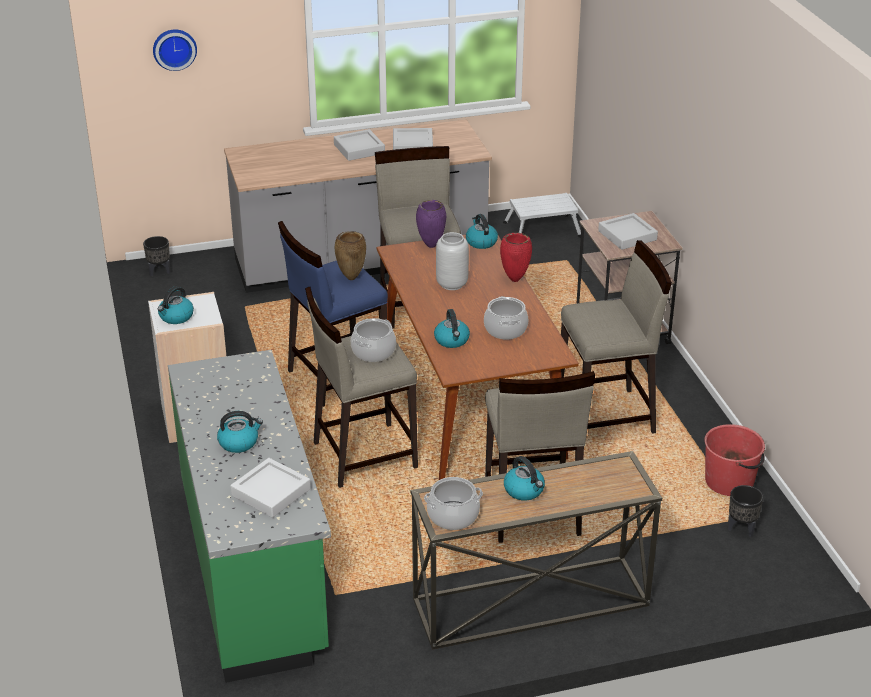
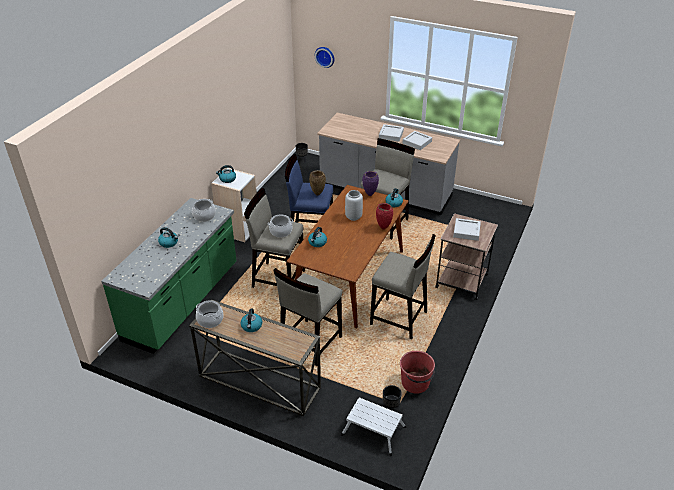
camera: 40 degrees right, 5 degrees up
(271, 492) = (151, 269): grey tray -> none
(506, 329) = (346, 249): cooking pot -> cooking pot (204, 216)
(542, 230) = (487, 213): white step ladder -> white step ladder (373, 430)

